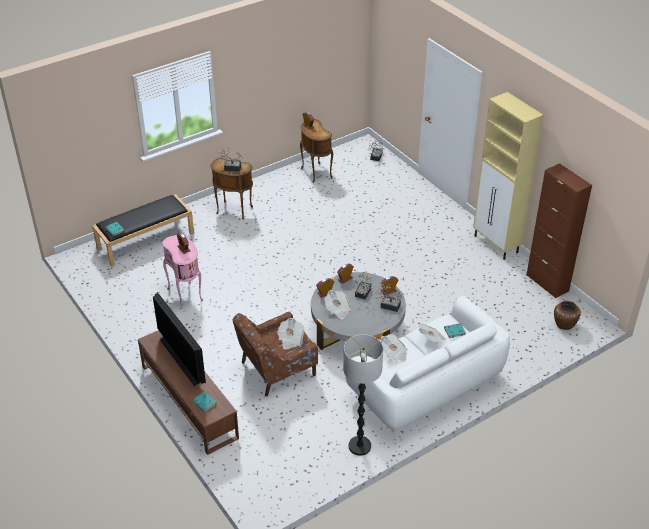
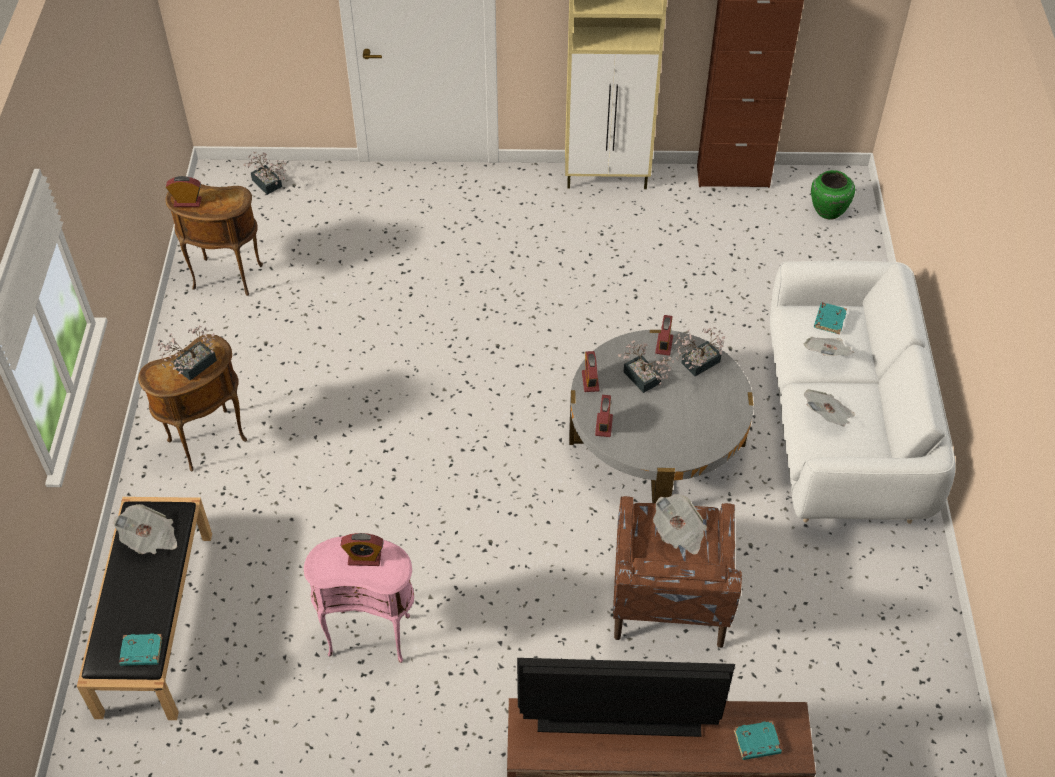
camera: 55 degrees left, 10 degrees up
(337, 310) = (657, 431): newspaper -> newspaper (150, 539)
(359, 446) = (914, 580): floor lamp -> none
(564, 324) = (827, 210): brown vase -> green vase

